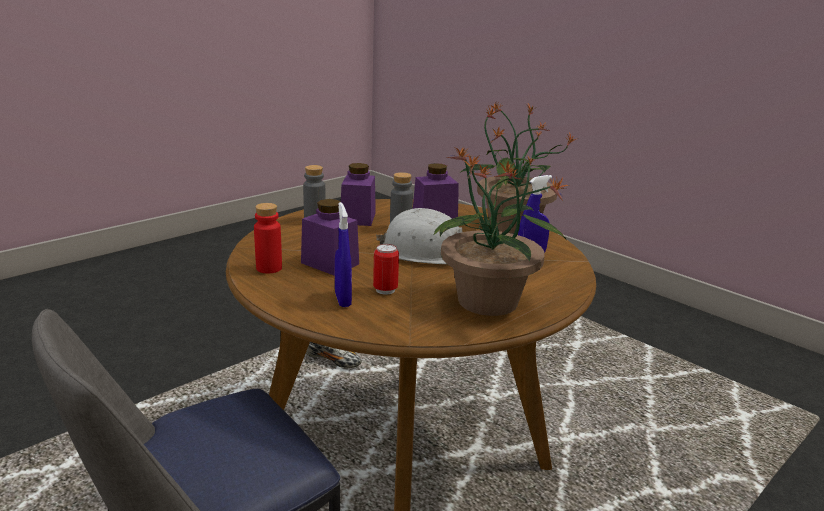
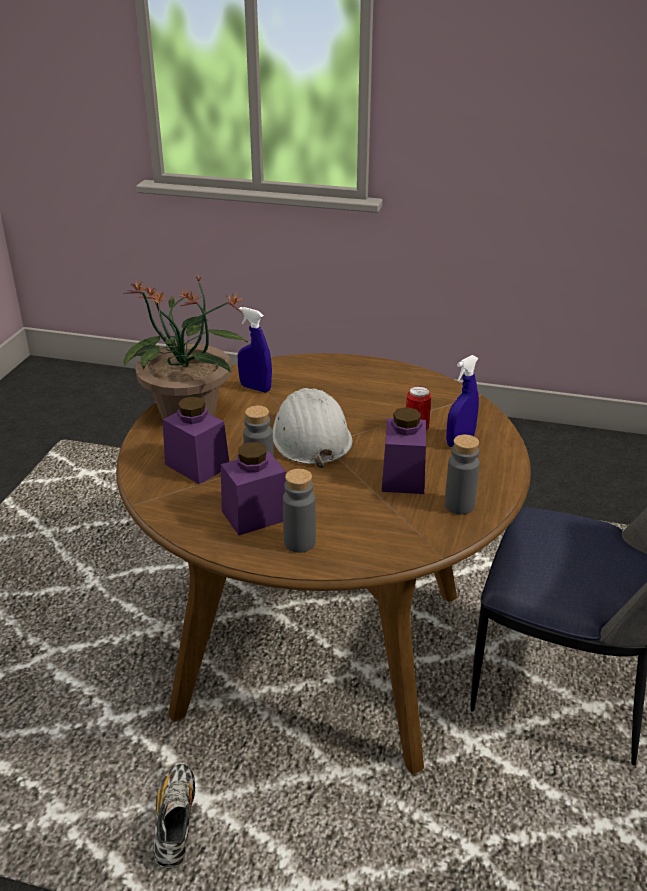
camera: 120 degrees left, 10 degrees up
(269, 268) = (459, 505): red bottle -> grey bottle
(488, 303) = (377, 384): potted plant -> none

